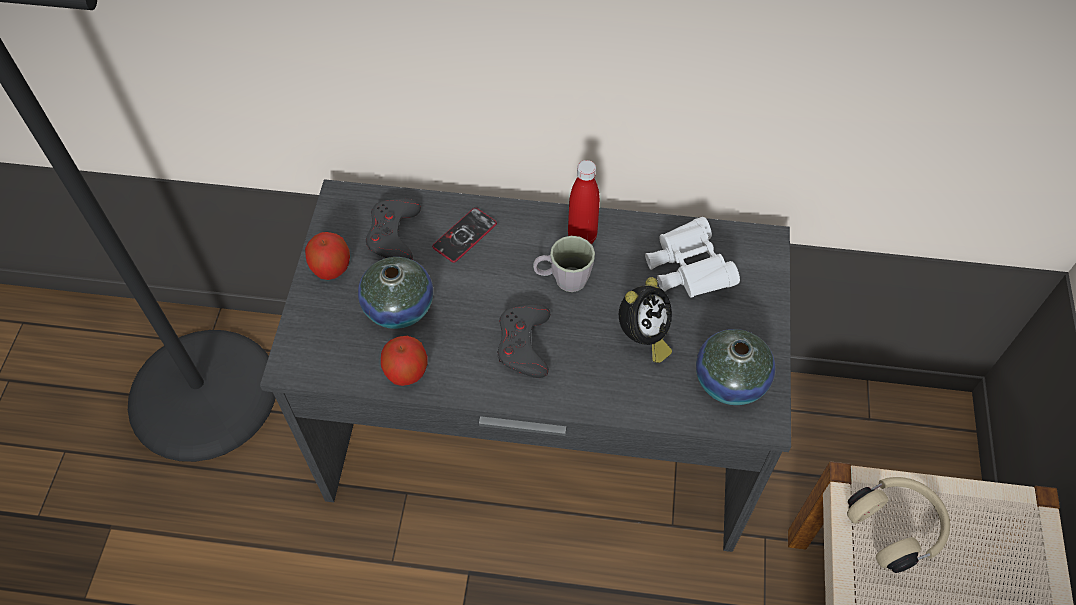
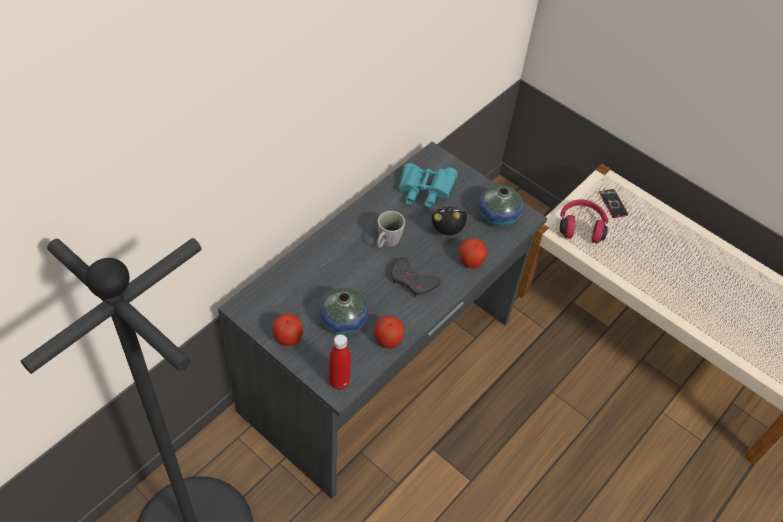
camera: 60 degrees left, 5 degrees down
(394, 235) = (291, 296): grey game controller -> none
(464, 235) = (321, 266): phone -> phone (613, 204)
(582, 237) = (367, 219): red bottle -> red bottle (339, 381)
(616, 393) = (471, 261): none -> apple
(643, 337) = (448, 232): alarm clock -> alarm clock turned 75 degrees counterclockwise
(687, 270) = (424, 192): white binoculars -> turquoise binoculars
(896, 527) = (581, 226): beige headphones -> red headphones

